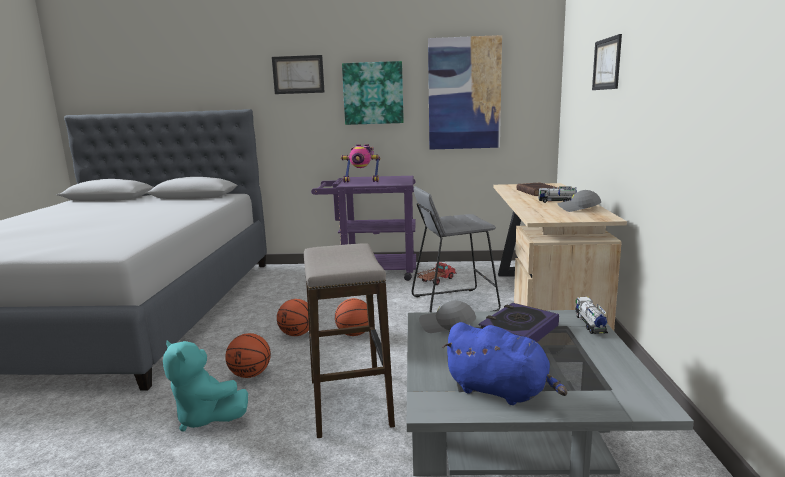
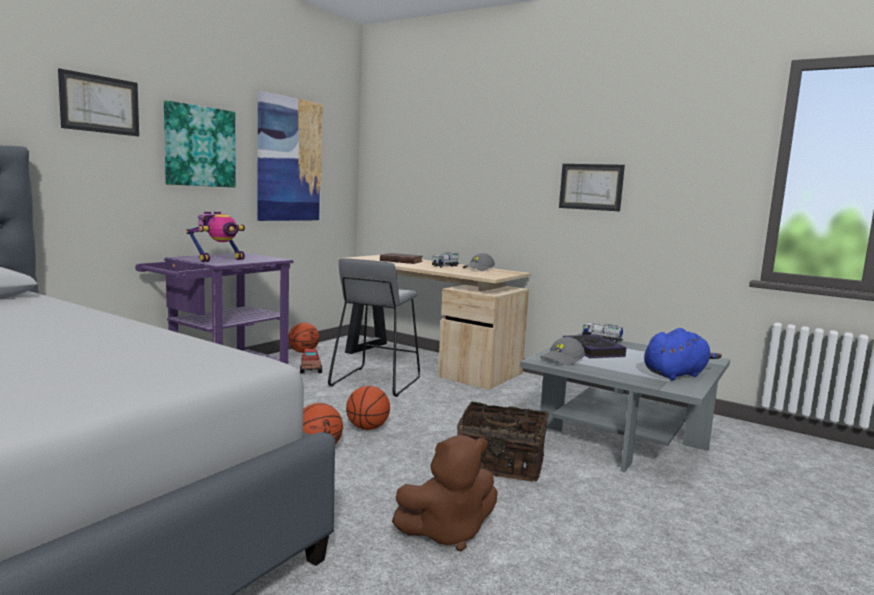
camera: 60 degrees left, 5 degrees down
(206, 418) = (447, 533): turquoise plush toy -> brown plush toy
(250, 374) = (379, 492): basketball -> basketball (303, 352)
(349, 403) = (500, 464): stool -> basket
(607, 64) = (469, 150): picture -> picture (591, 187)

